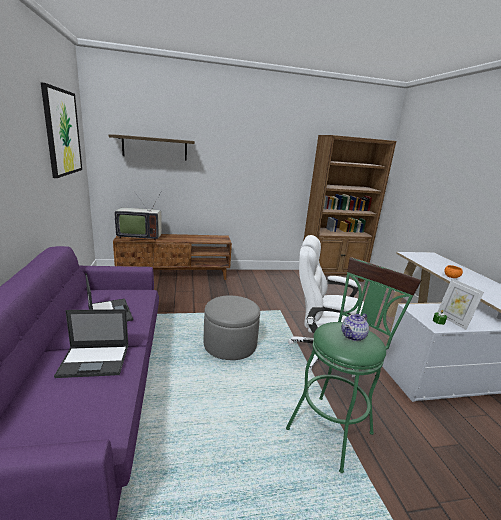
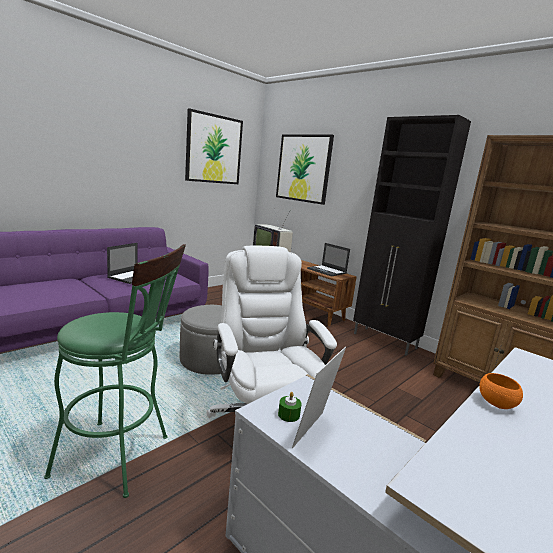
camera: 55 degrees right, 5 degrees down
(95, 360) = (66, 286): laptop -> laptop (327, 271)
(155, 148) = (303, 168): shelf -> picture
(264, 274) = (385, 341): none -> black cabinet
(353, 336) = (109, 324): teapot -> none

